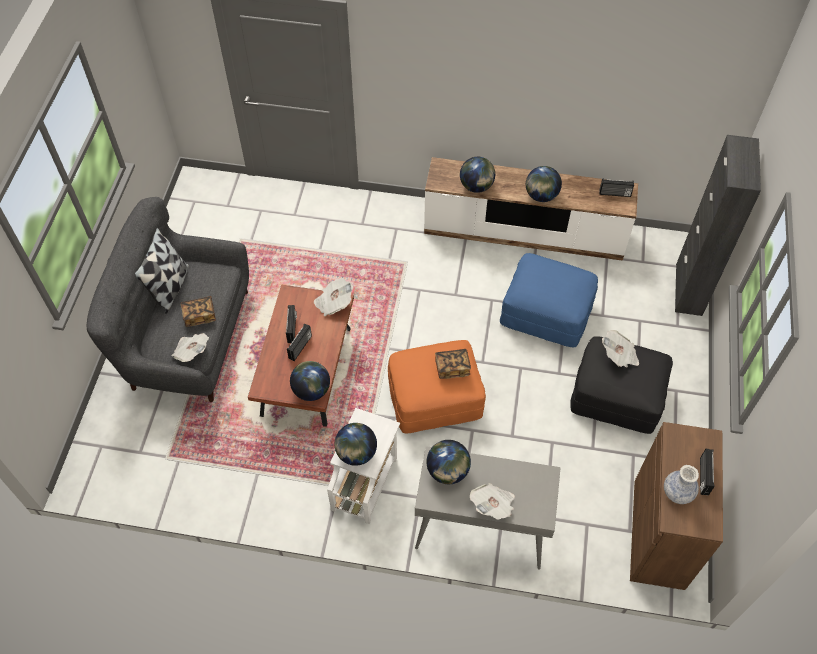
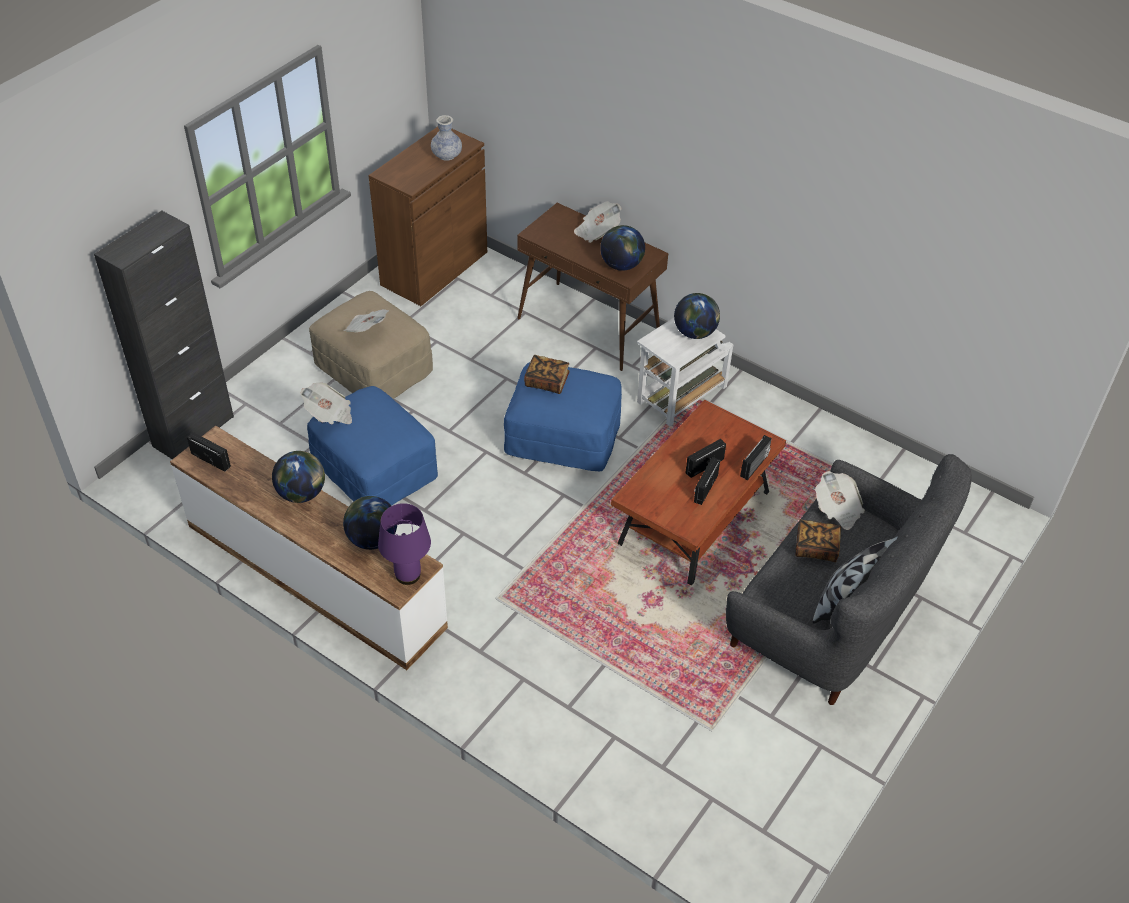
camera: 155 degrees left, 10 degrees down
(311, 390) = (711, 420): globe -> none
(333, 303) = (640, 498): newspaper -> newspaper (329, 414)
(435, 399) = (563, 437): orange ottoman -> blue ottoman
(439, 175) = (408, 575): none -> purple table lamp
(480, 527) = (589, 326): grey console table -> brown console table
(616, 397) = (374, 369): black ottoman -> beige ottoman
(703, 476) = (416, 157): radio -> radio (755, 466)

